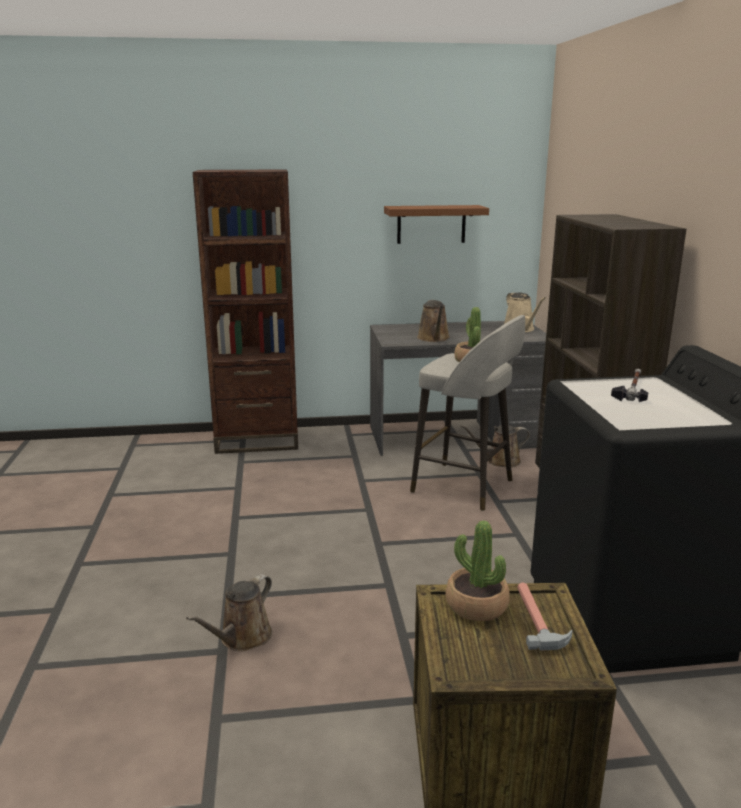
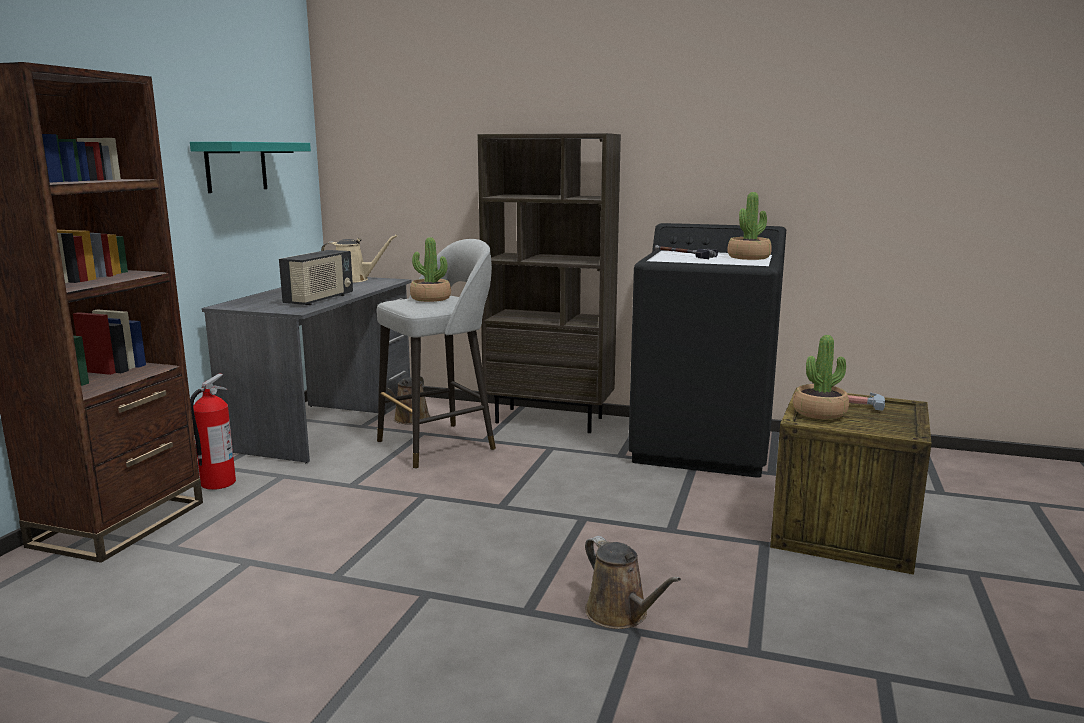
camera: 65 degrees left, 5 degrees down
(326, 443) = (217, 483): none -> fire extinguisher
(431, 224) = (236, 166): brown shelf -> turquoise shelf
(434, 338) = (319, 299): brown watering can -> radio
(675, 416) = (748, 257): none -> potted plant

